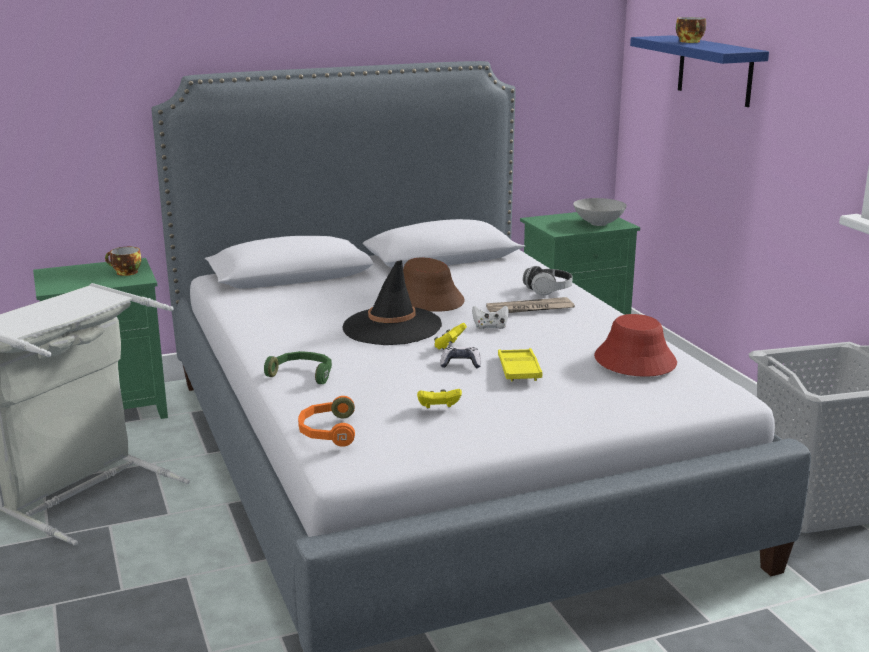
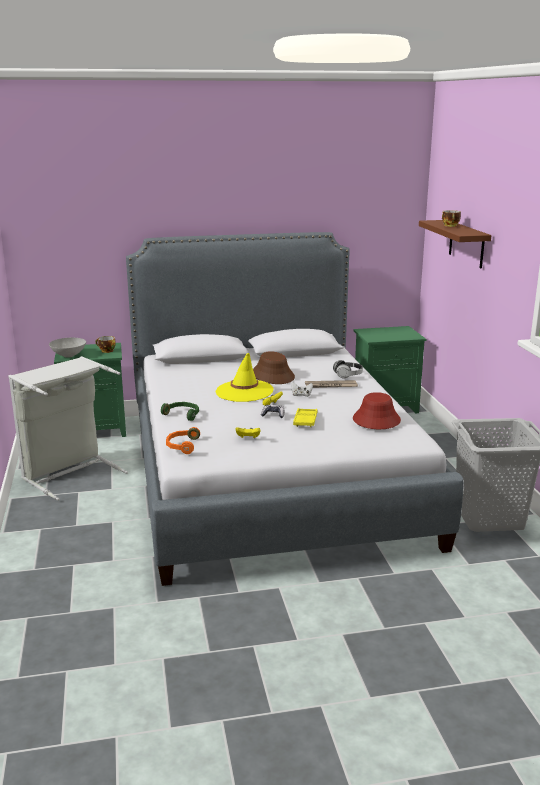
camera: 10 degrees right, 0 degrees up
(392, 327) = (244, 391): black hat -> yellow hat
(598, 223) = (400, 335): grey bowl -> grey bowl (69, 355)
(715, 70) = (466, 244): blue shelf -> brown shelf

